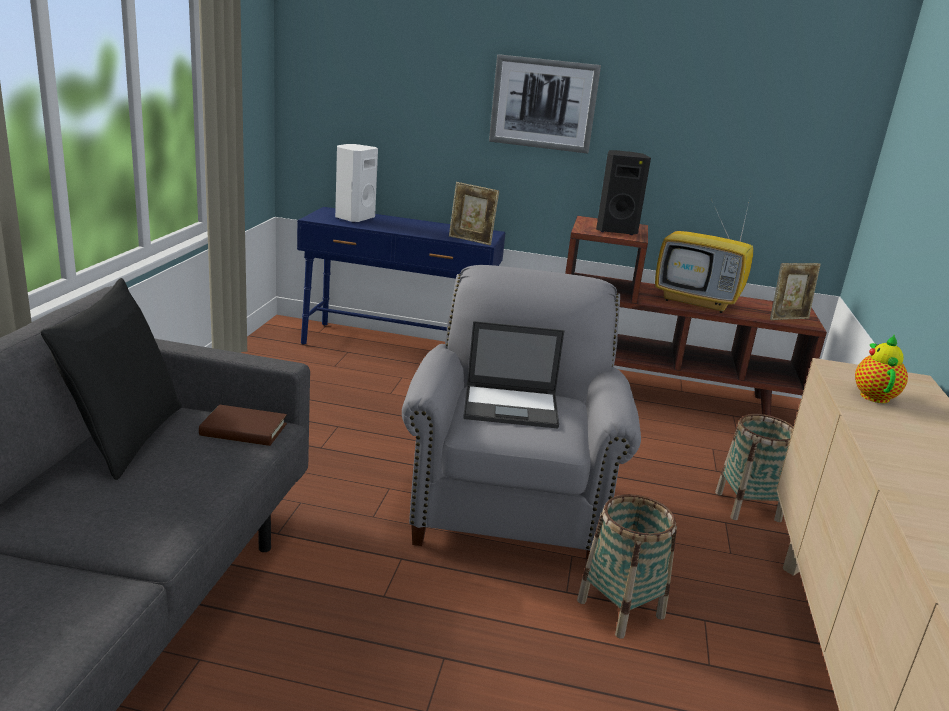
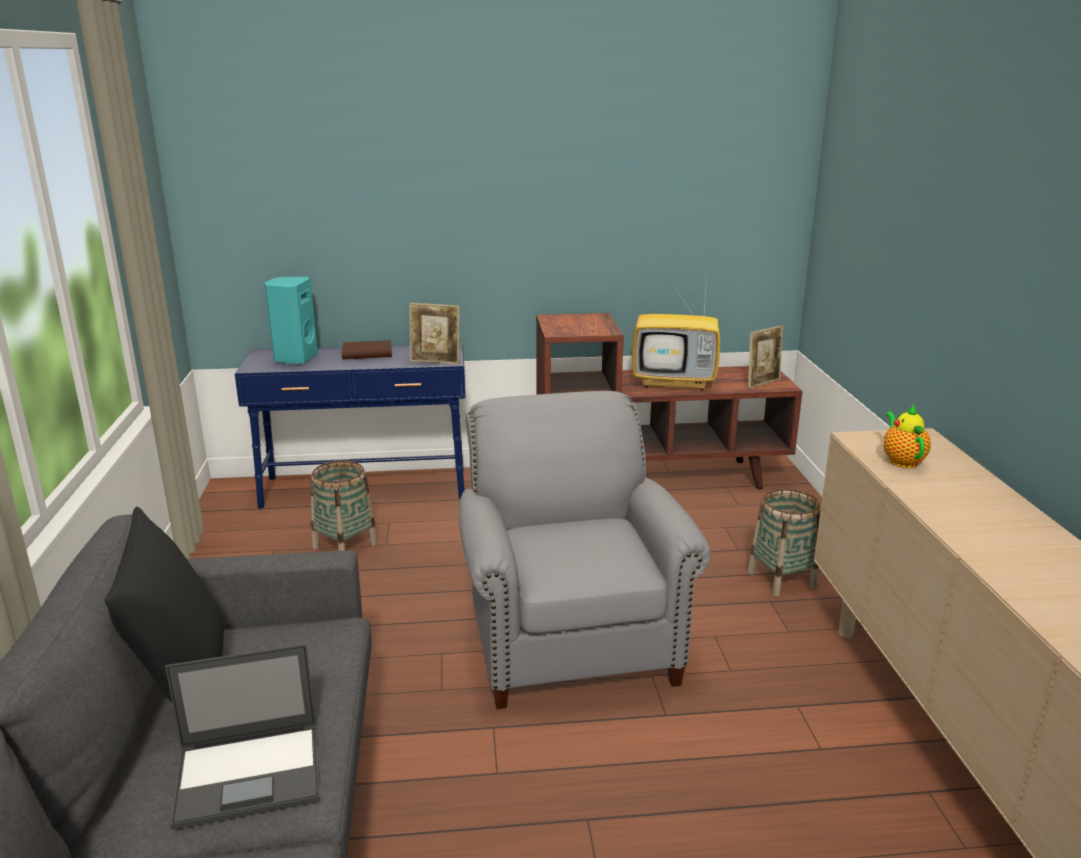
camera: 15 degrees left, 0 degrees up
(243, 430) = (309, 640): brown book -> brown book (367, 353)
(353, 218) = (294, 358): white speaker -> turquoise speaker
(512, 407) = (568, 543): laptop -> laptop (251, 774)
(543, 104) = (483, 205): picture -> none
(615, 230) = (584, 326): black speaker -> none
(620, 609) = (721, 717): basket -> basket (345, 546)

